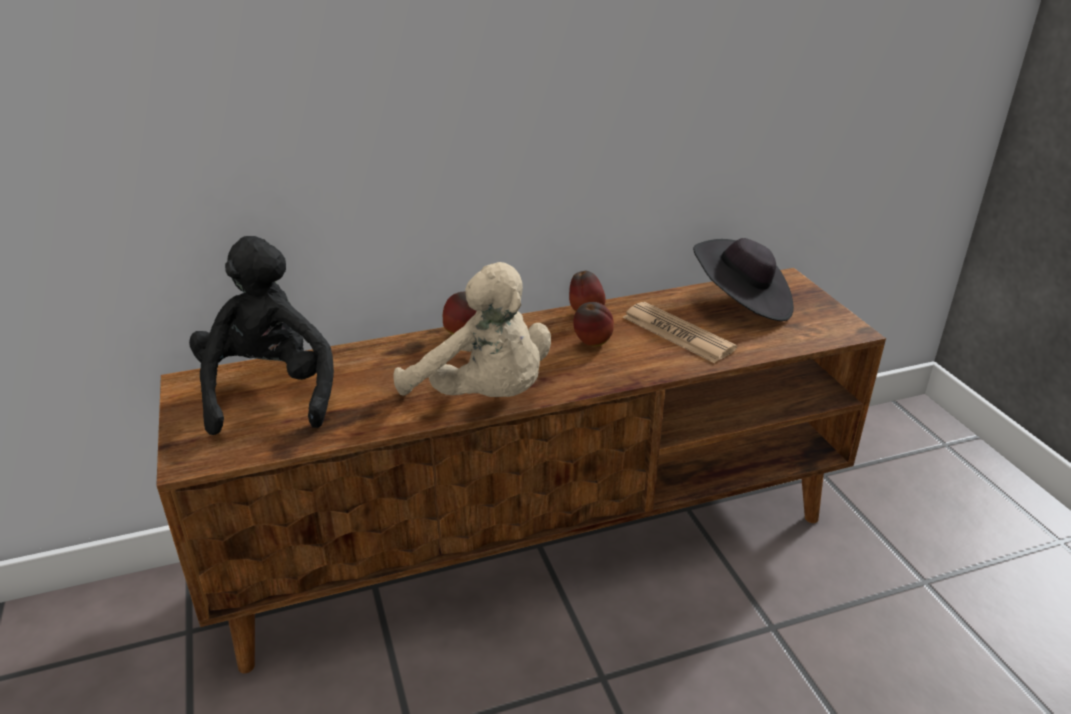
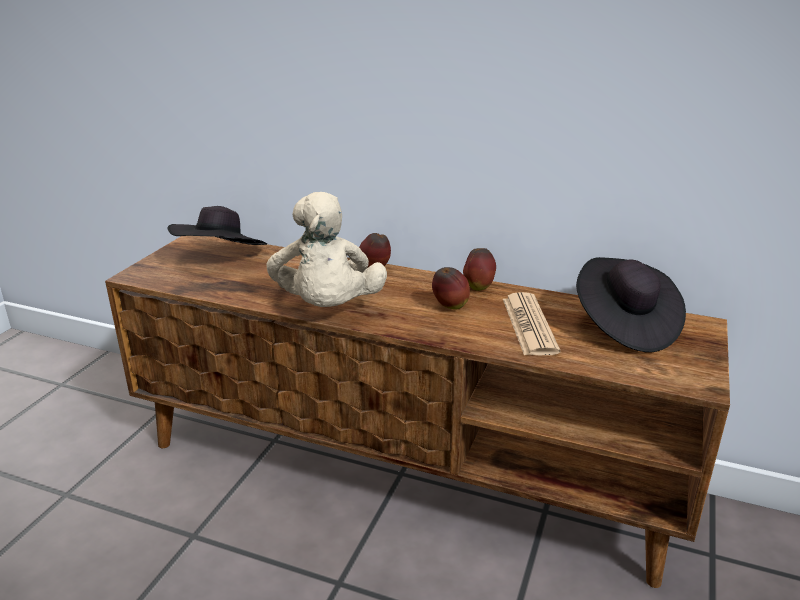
camera: 40 degrees right, 5 degrees down
(270, 392) = (221, 259): black plush toy -> black hat

